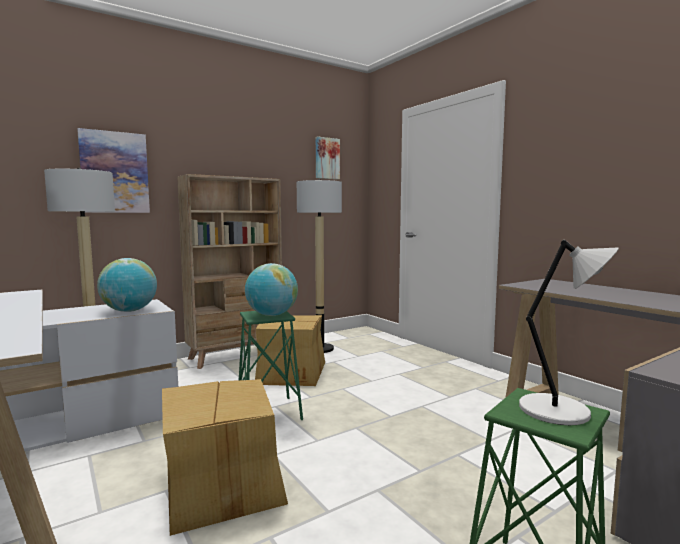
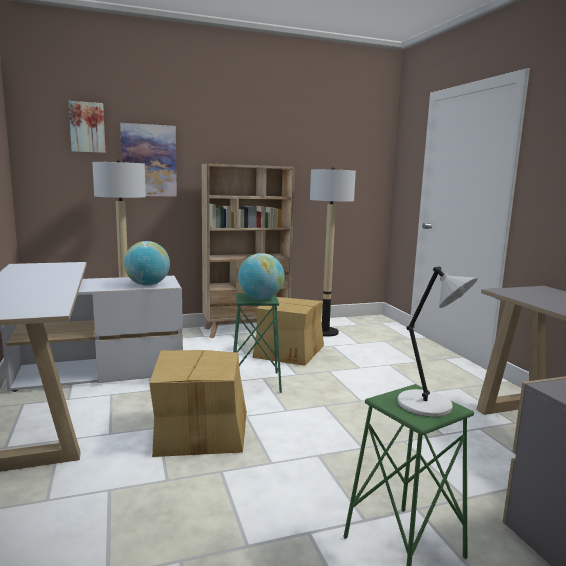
camera: 15 degrees right, 5 degrees up
(326, 158) = (349, 143): picture -> picture (87, 127)

